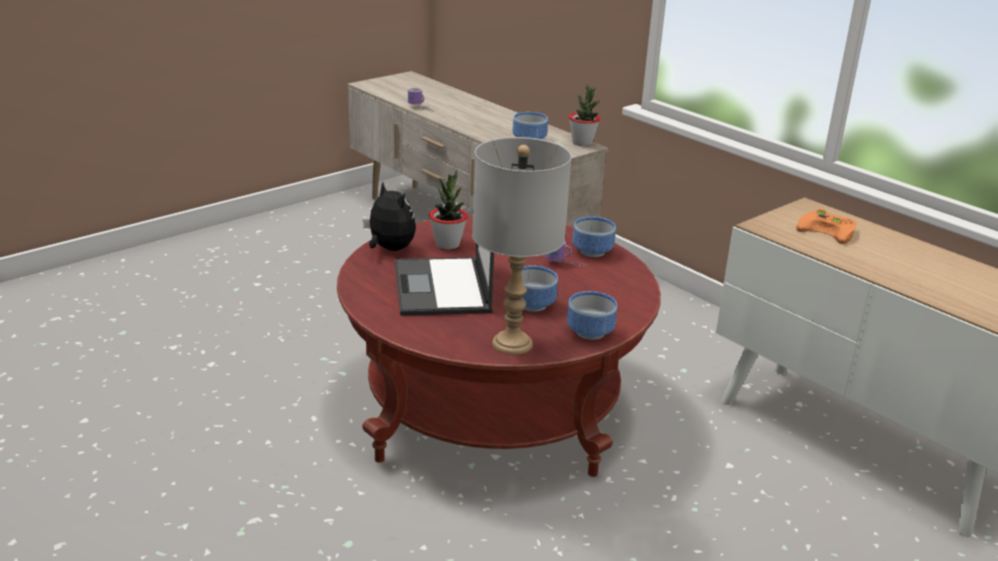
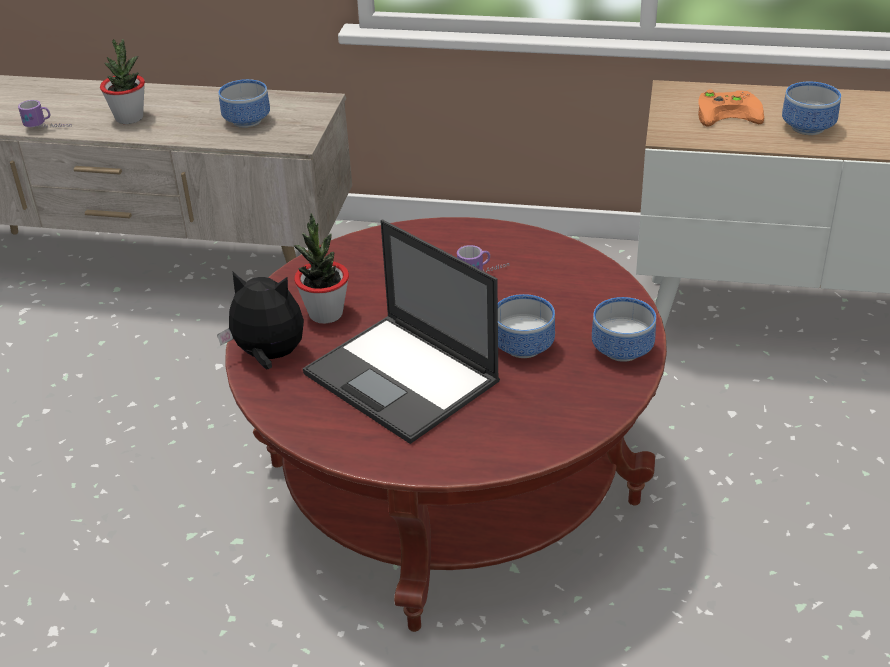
camera: 35 degrees left, 10 degrees up
(512, 344) = (573, 411): grey table lamp -> none
(582, 143) = (311, 99): potted plant -> potted plant (129, 118)
(590, 251) = (485, 243): bowl -> bowl (806, 128)

